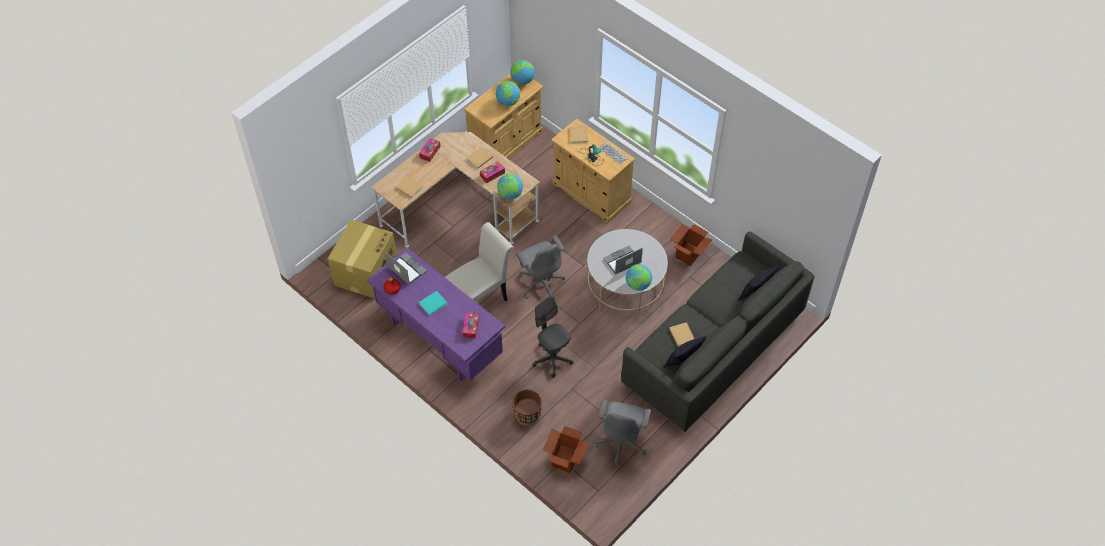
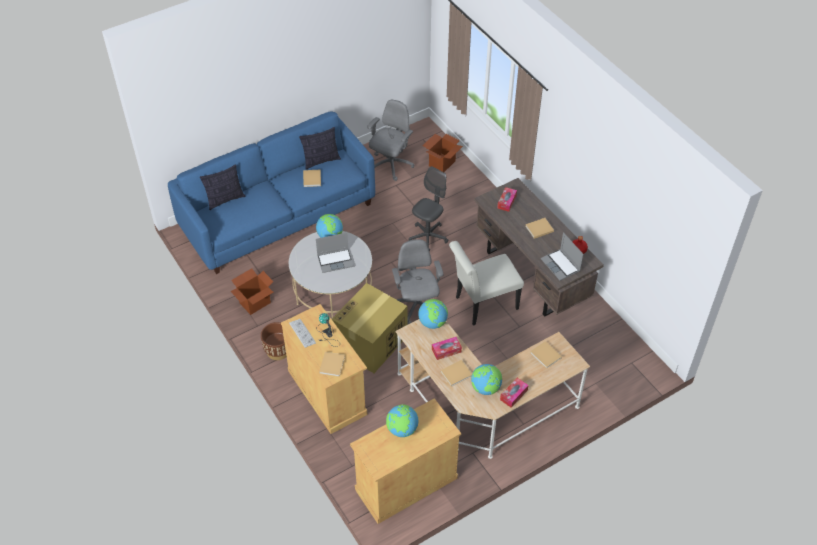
camera: 165 degrees left, 5 degrees down
(366, 271) = (599, 357): cardboard box -> cardboard box (370, 343)
(433, 303) = (538, 229): turquoise book -> beige book
(439, 339) = (532, 275): purple desk -> brown desk
(522, 80) = (374, 457): globe -> globe (486, 388)
(527, 415) = (464, 199): brown planter -> brown planter (278, 351)
(552, 359) = (428, 237): grey office chair -> grey office chair turned 120 degrees counterclockwise
(713, 349) = (278, 215): grey sofa -> blue sofa

